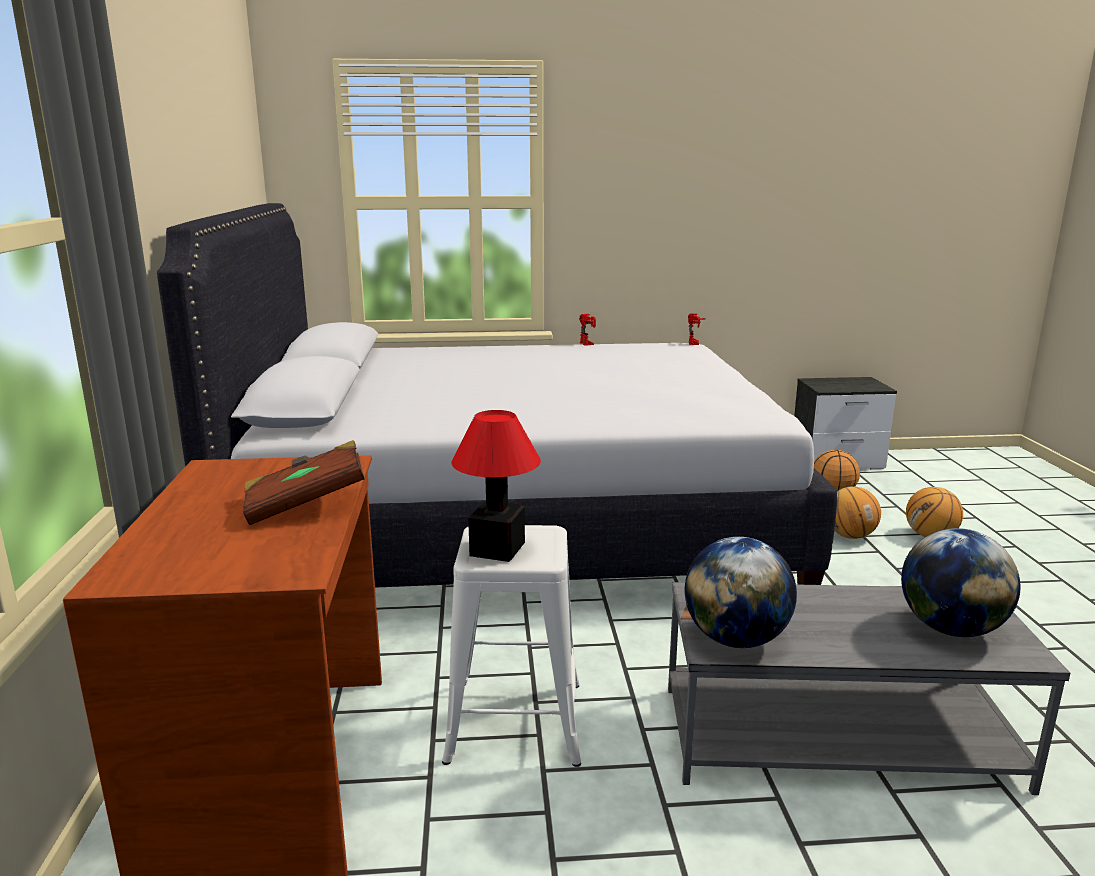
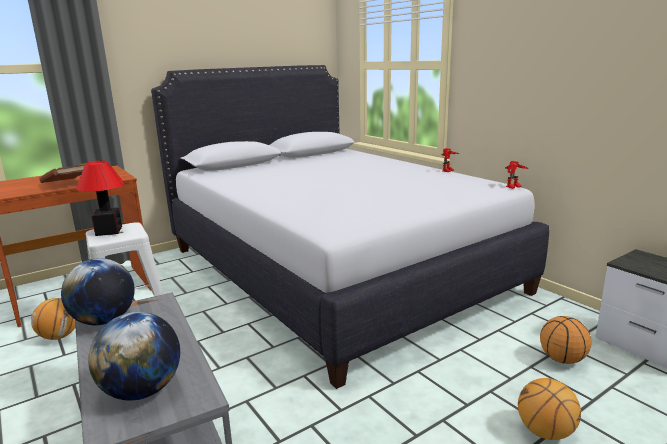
camera: 60 degrees right, 0 degrees up
(849, 536) = (480, 384): basketball -> basketball (59, 336)

